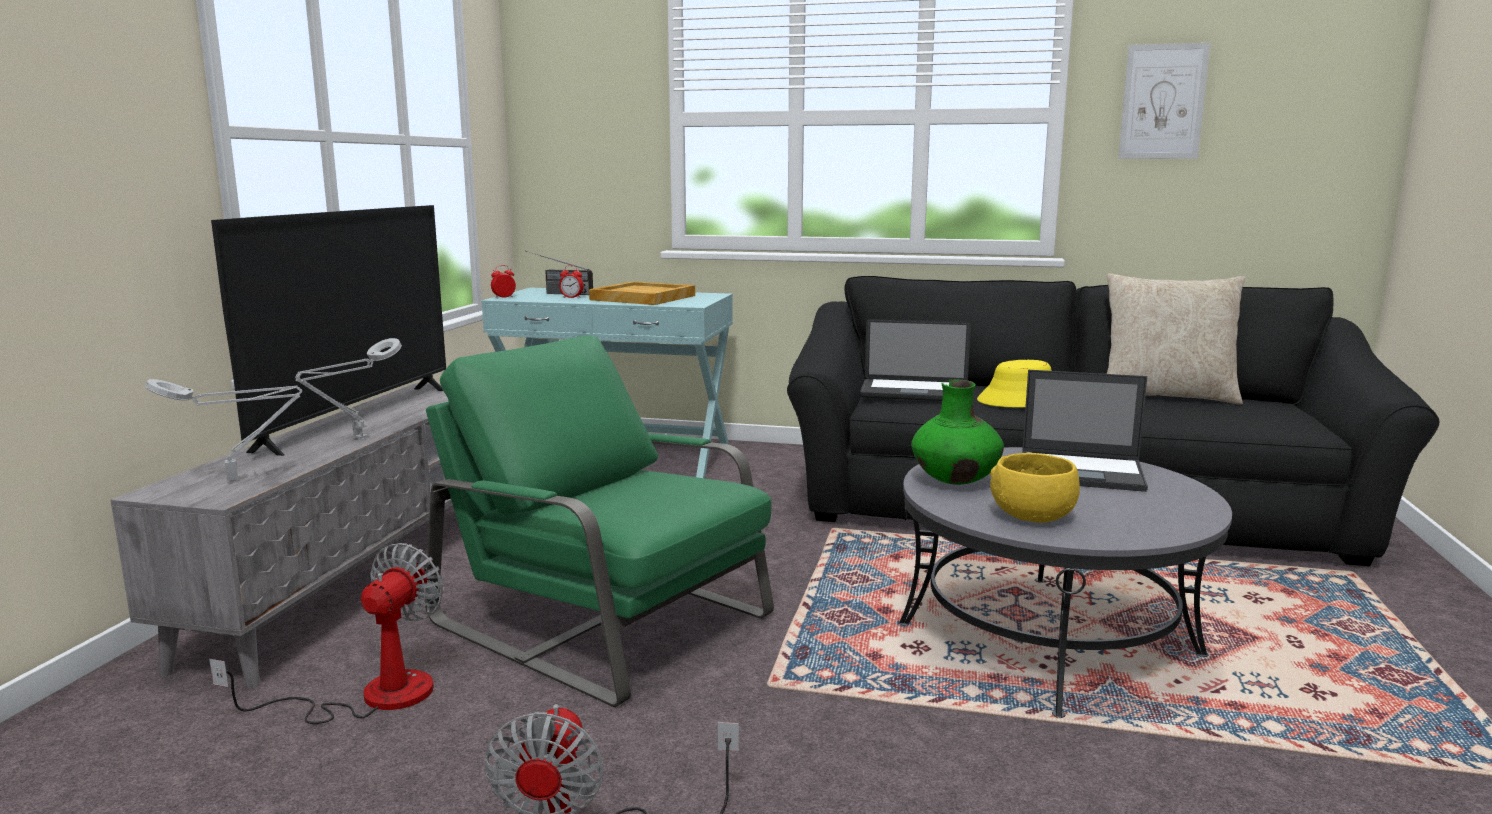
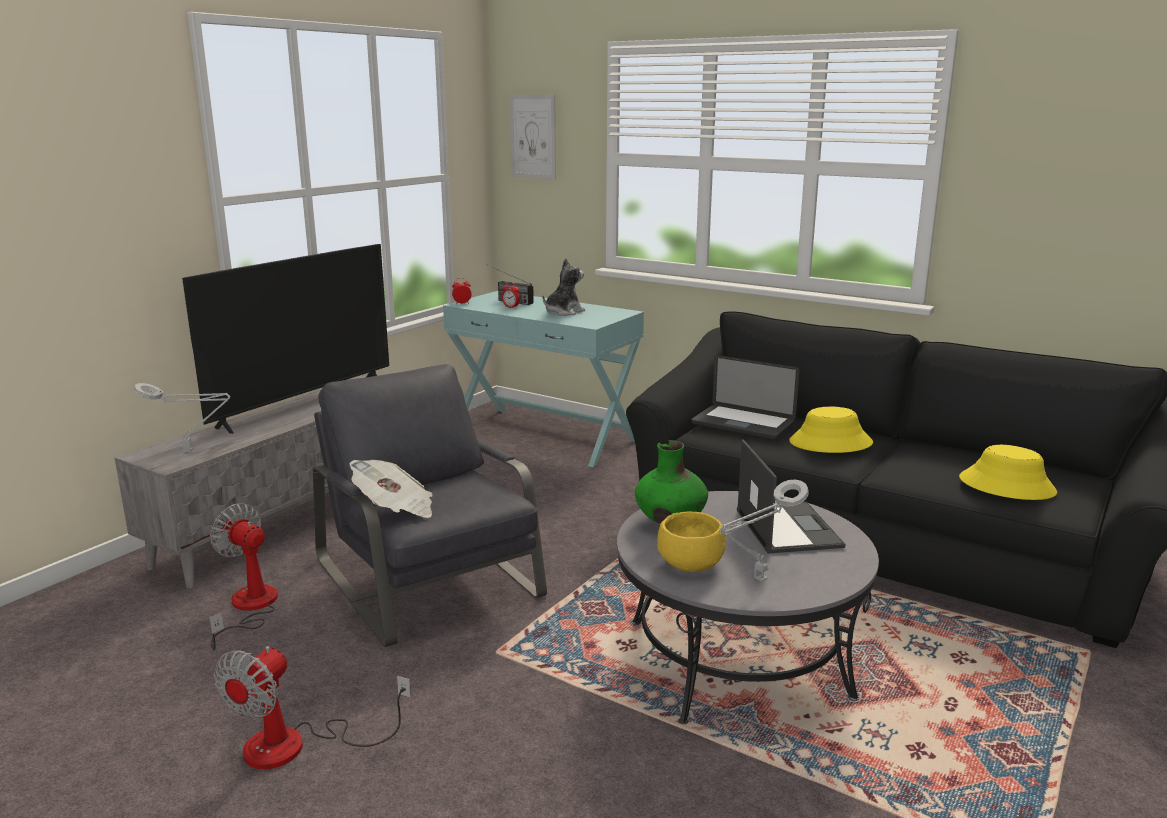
camera: 20 degrees right, 5 degrees up
(357, 439) = (287, 424): grey table lamp -> grey table lamp (758, 580)
(371, 697) = (249, 608): fan -> fan turned 90 degrees counterclockwise
(600, 513) = (395, 509): none -> newspaper
(606, 619) = (429, 578): green armchair -> grey armchair
(642, 298) = (563, 312): beige tray -> plush toy
(1082, 472) = (787, 527): laptop -> laptop turned 135 degrees counterclockwise
(1163, 102) = (1036, 165): picture -> picture (533, 136)
(1166, 396) = (976, 455): beige pillow -> none
(1231, 415) = (1007, 485): none -> yellow hat

